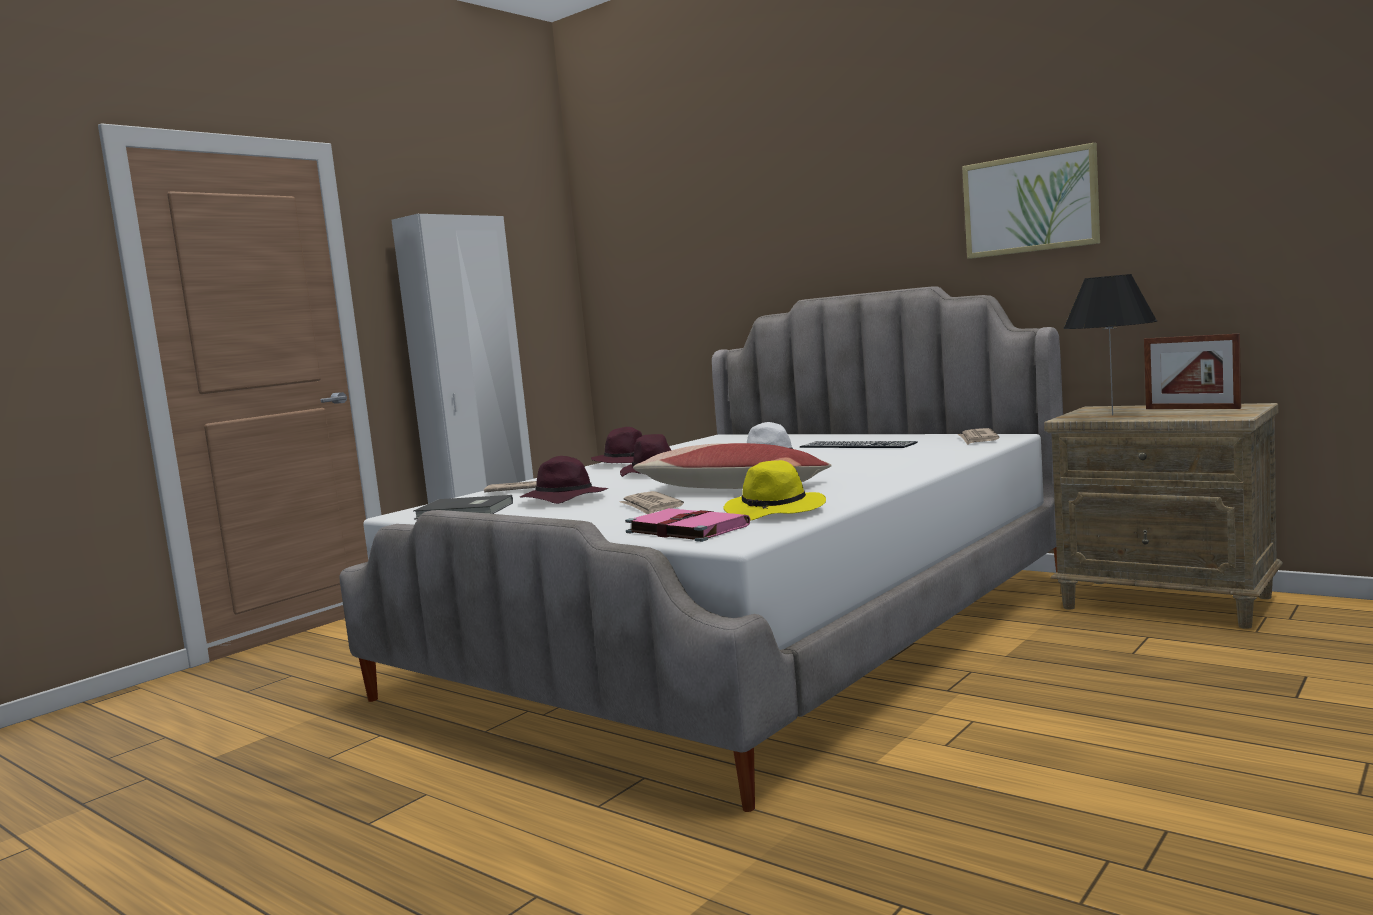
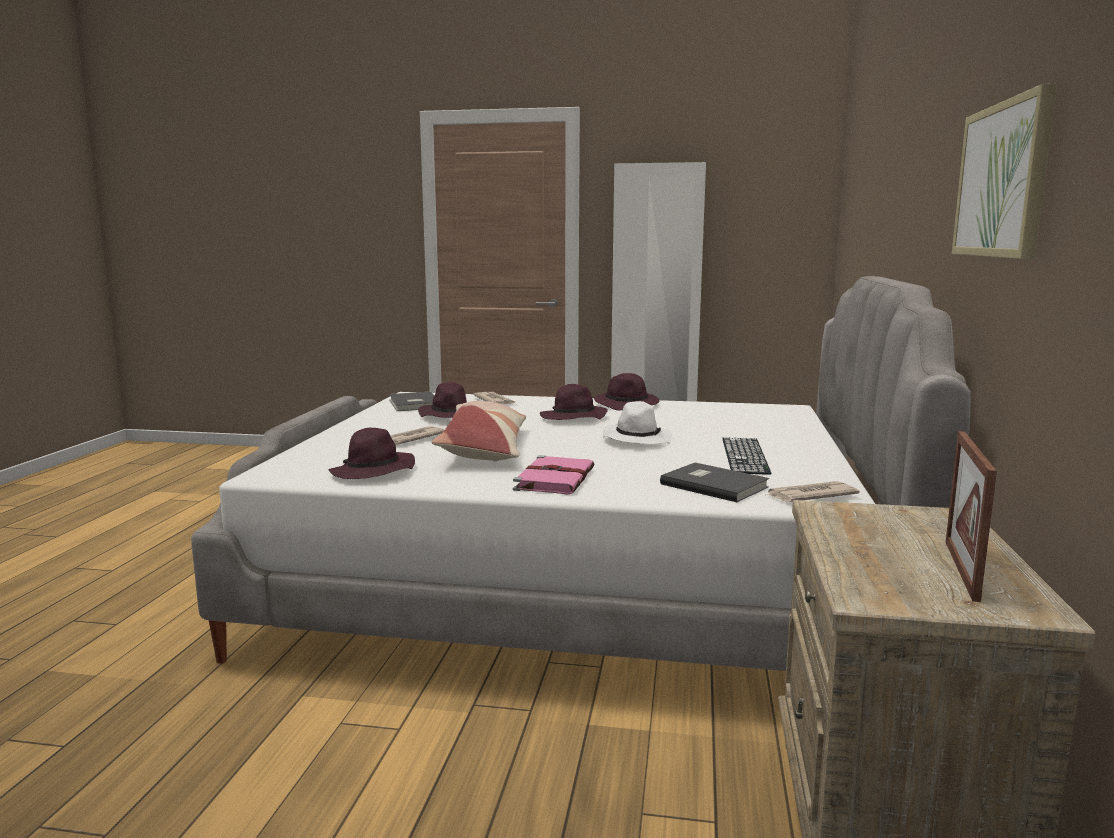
camera: 60 degrees right, 5 degrees up
(685, 529) = (316, 459): pink book -> pink book (555, 478)
(776, 512) = (373, 472): yellow hat -> purple hat
(930, 450) = (714, 485): none -> grey book
(1112, 415) = (862, 527): black table lamp -> none

